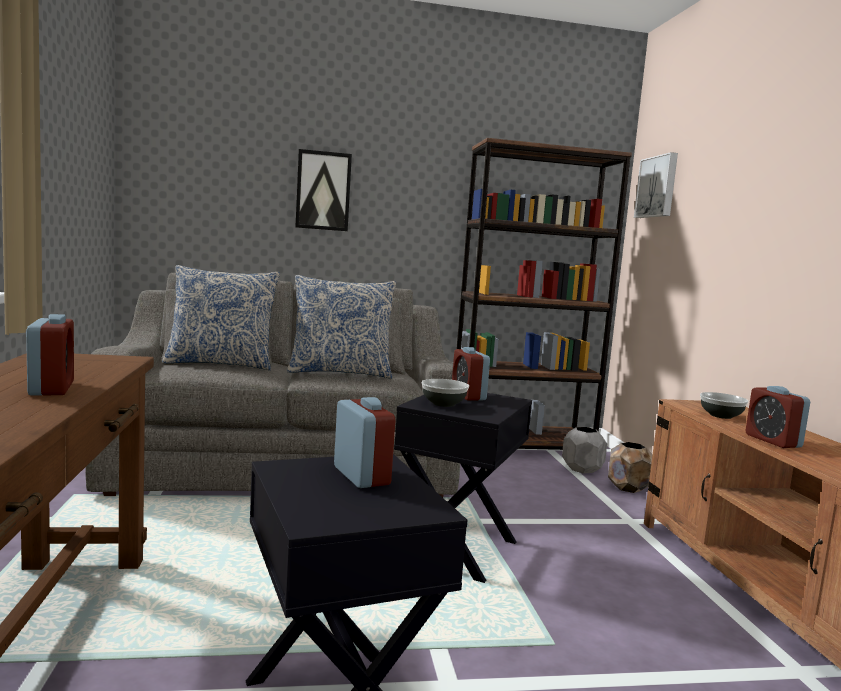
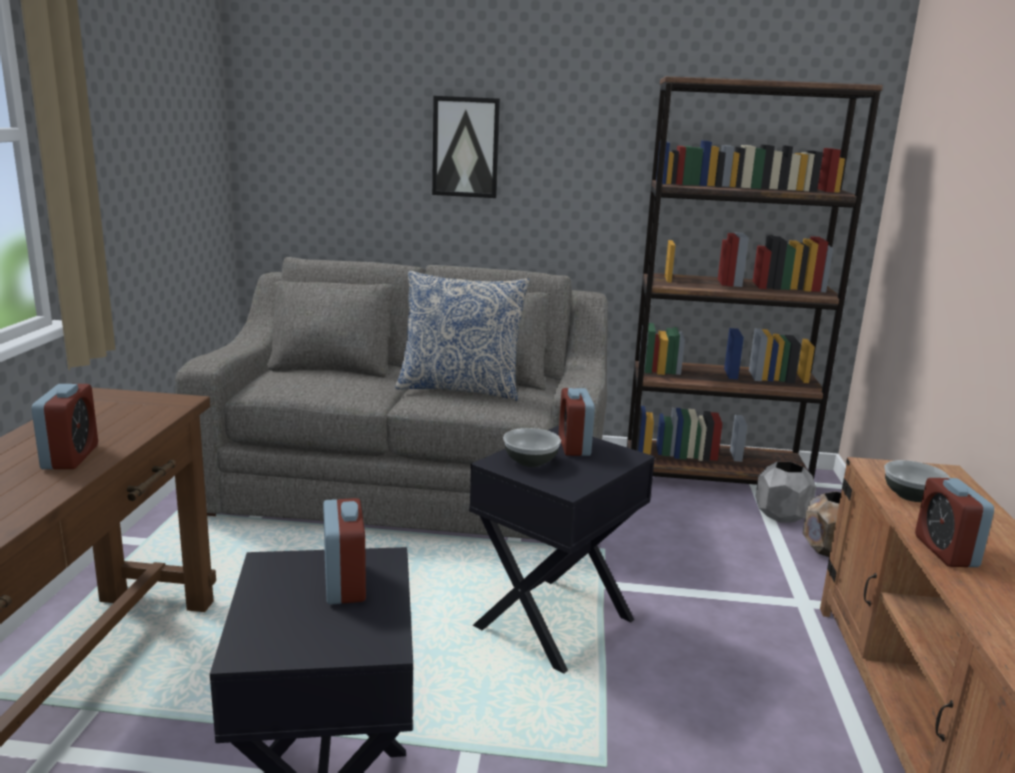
camera: 15 degrees right, 10 degrees up
(221, 364) = (328, 373): pillow -> none
(658, 187) = (923, 133): picture -> none

